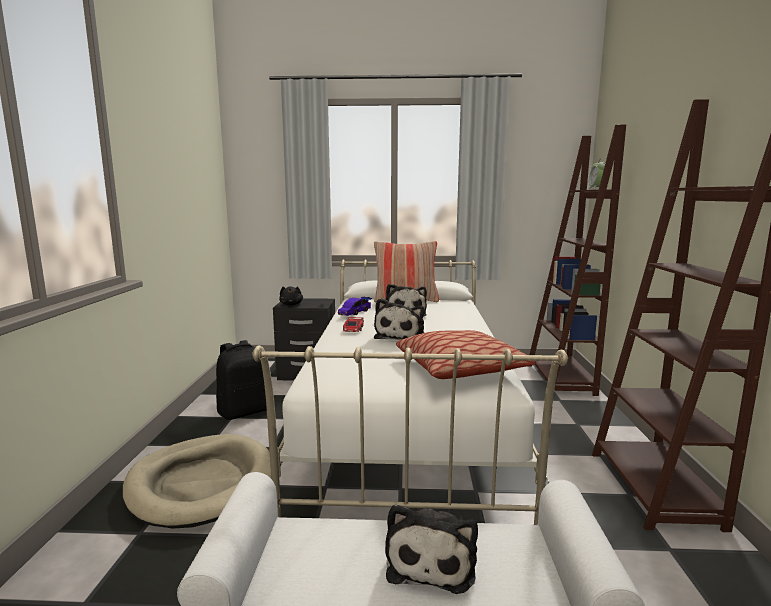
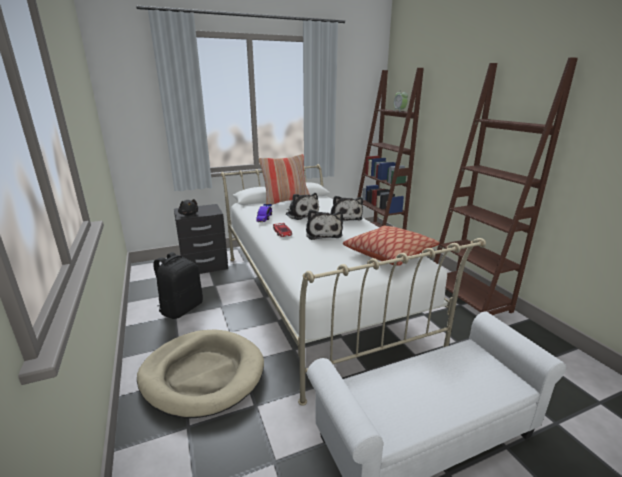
camera: 25 degrees left, 10 degrees up
(431, 560) = (443, 378): plush toy -> plush toy (344, 217)

